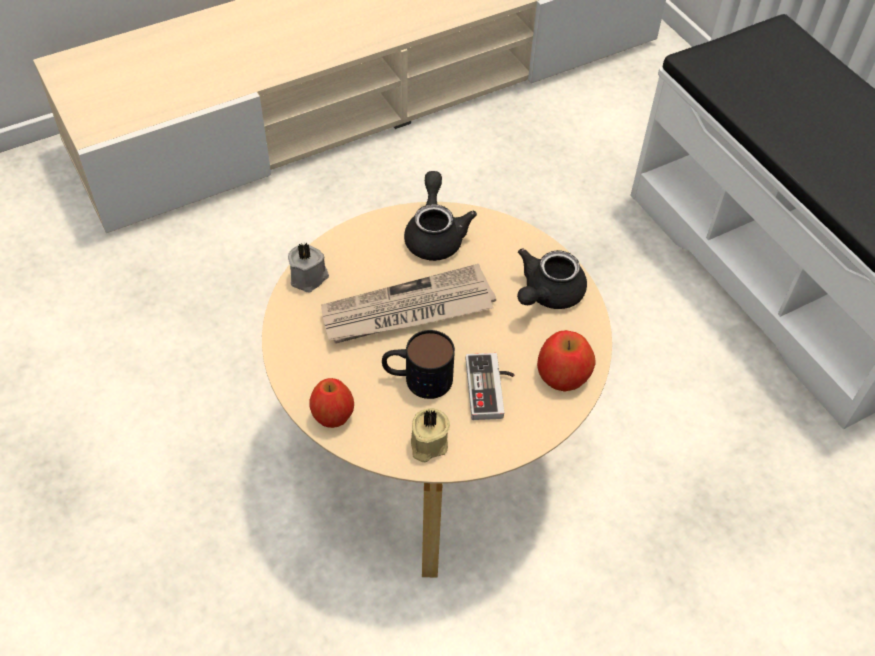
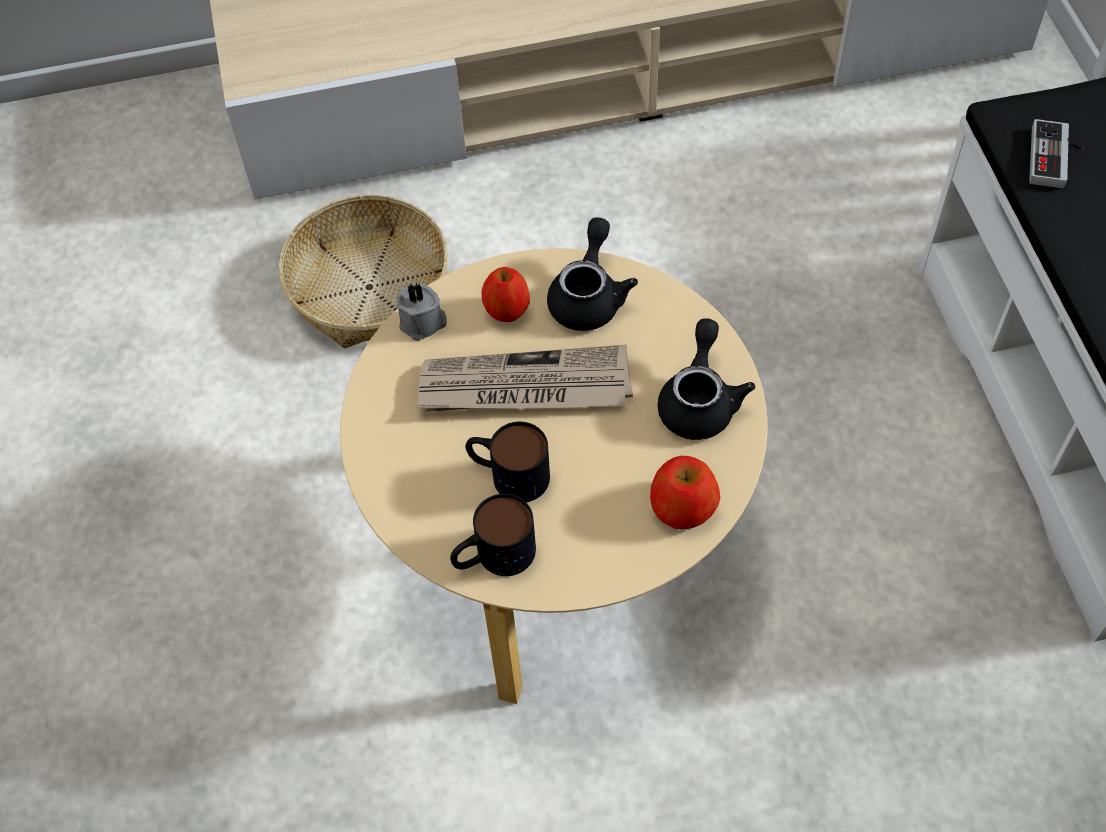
camera: 20 degrees right, 5 degrees up
(219, 283) = (368, 287): none -> basket
(333, 416) = (397, 498): apple -> apple (507, 310)
(427, 444) = (493, 556): beige candle -> mug
(491, 389) = (590, 506): game controller -> game controller (1055, 158)
(547, 294) = (699, 400): black teapot -> black teapot turned 135 degrees clockwise

